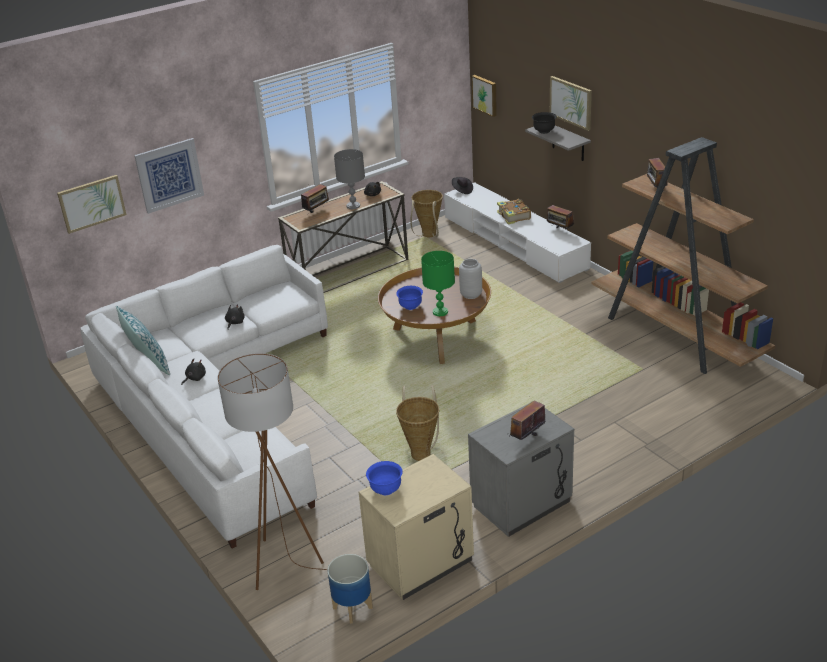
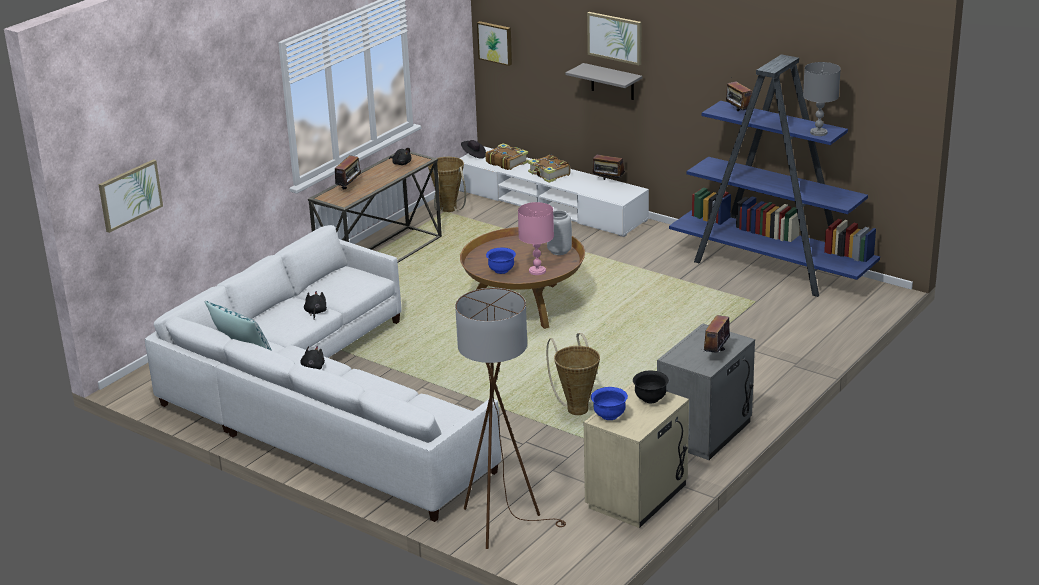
camera: 20 degrees left, 5 degrees down
(169, 175) = (202, 156): picture -> none
(352, 608) = (594, 544): planter -> none
(353, 206) = (388, 177): grey table lamp -> grey table lamp (818, 132)
(440, 312) = (537, 271): green table lamp -> pink table lamp
(485, 200) = (507, 162): none -> book
(544, 131) = (587, 72): black bowl -> black bowl (650, 399)
(676, 335) = (771, 268): brown bookcase -> blue bookcase

